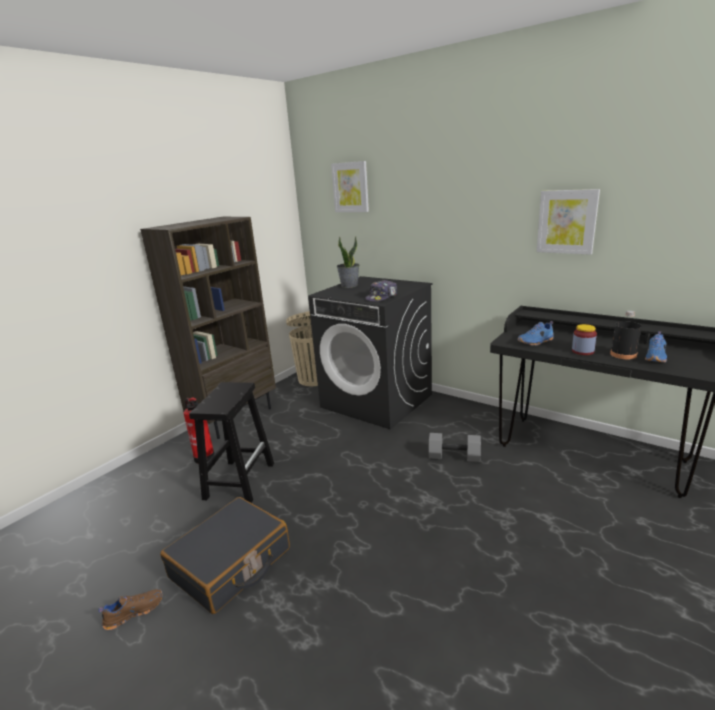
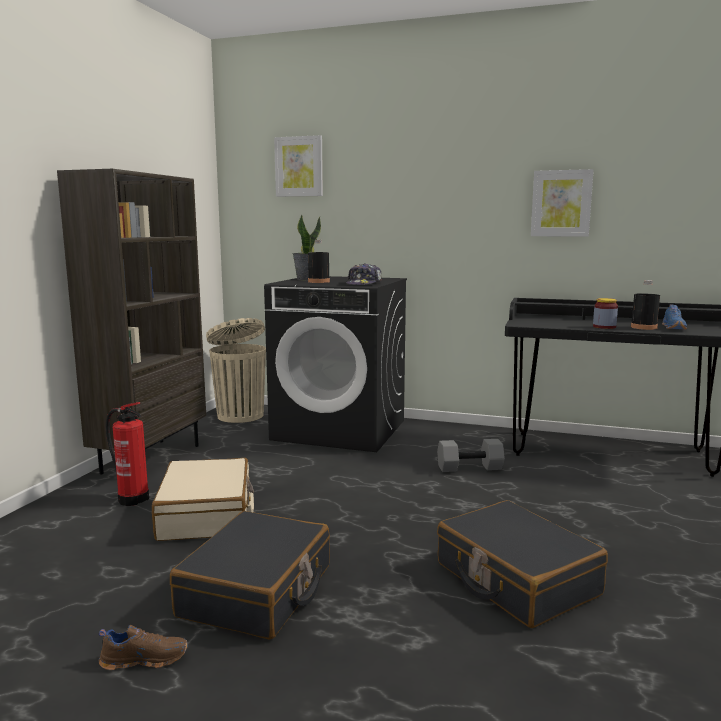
camera: 20 degrees left, 10 degrees down
(134, 611) = (145, 659): brown shoe -> brown shoe turned 45 degrees clockwise
(240, 480) = (207, 514): black stool -> beige suitcase
(352, 291) = (318, 282): none -> black bottle
(418, 592) = (515, 579): none -> black suitcase
(536, 342) = (551, 323): blue shoe -> none

